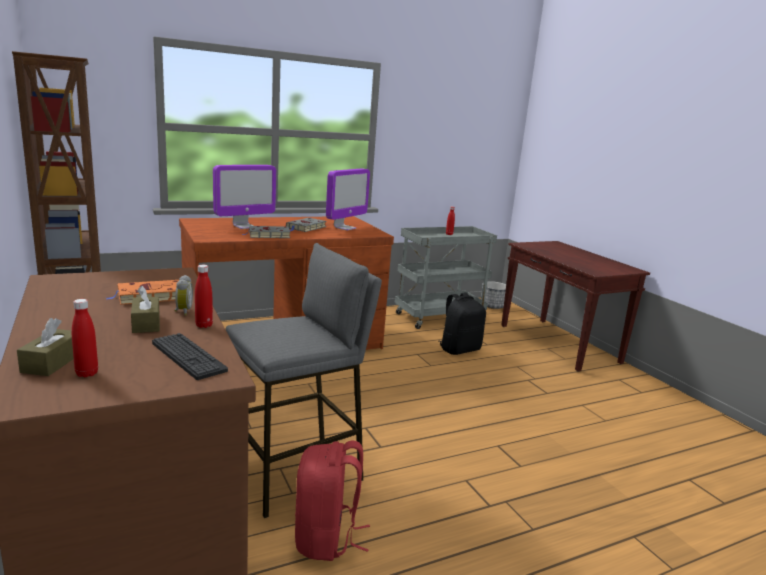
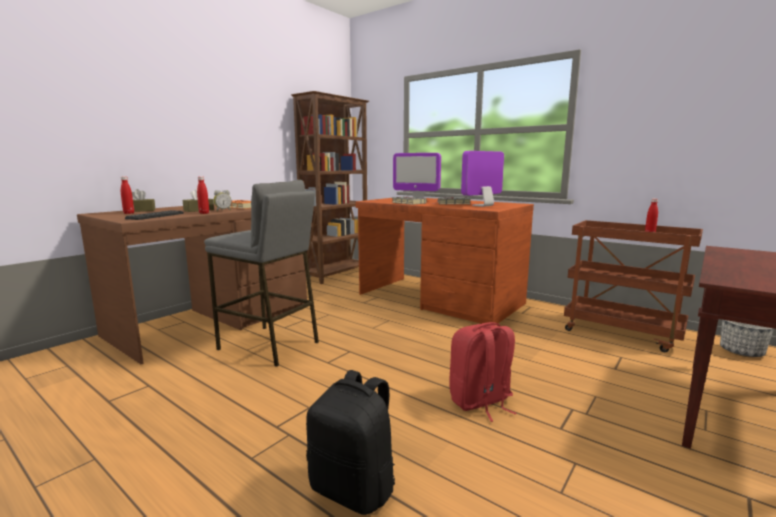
camera: 65 degrees right, 5 degrees down
(327, 538) = (203, 371): red backpack -> red backpack (480, 402)
(345, 228) = (482, 206): monitor -> monitor turned 135 degrees clockwise
(439, 317) = (622, 333): grey cart -> brown cart
(459, 349) = (566, 357): black backpack -> black backpack (354, 488)

